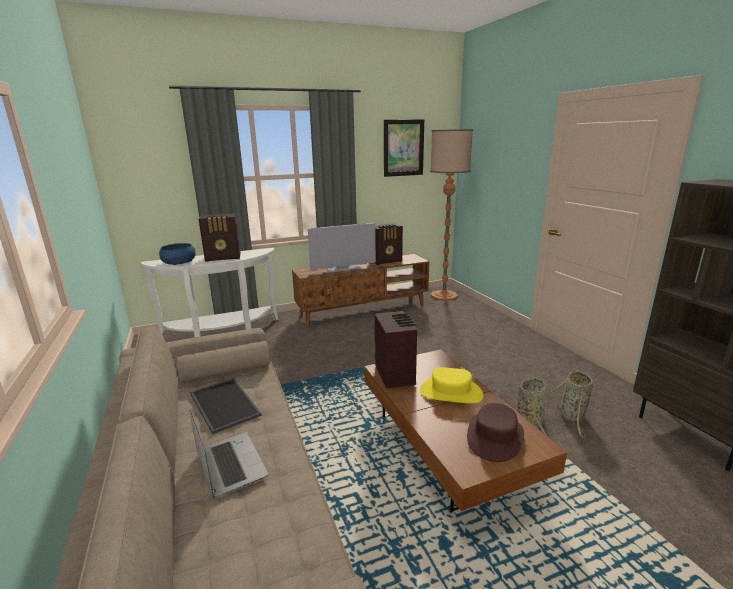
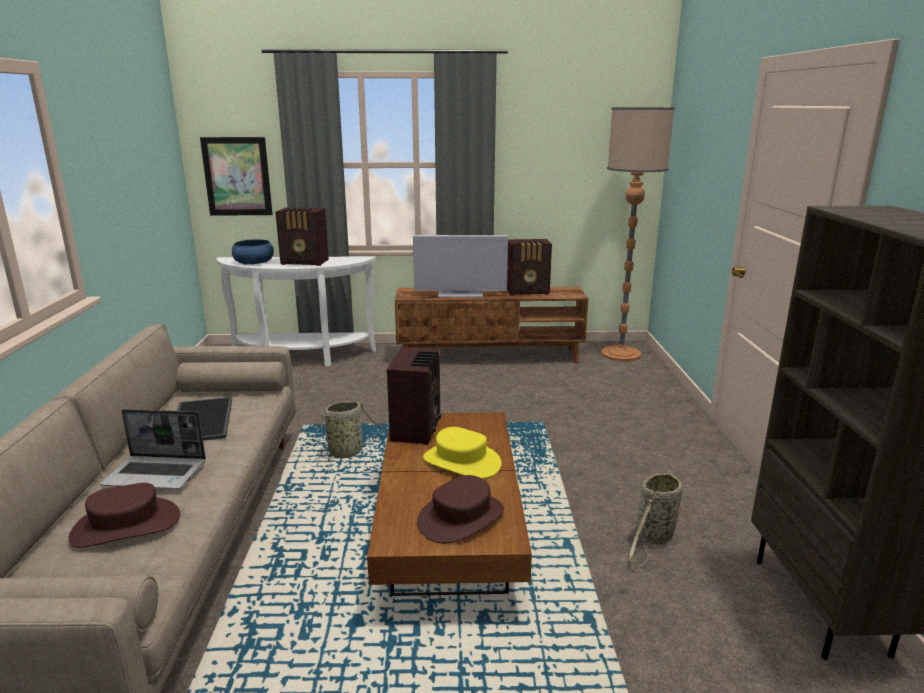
camera: 20 degrees right, 0 degrees up
(229, 464) = (157, 474): laptop -> laptop turned 105 degrees clockwise
(247, 525) = (126, 525): none -> brown hat
(403, 148) = (575, 132): picture -> picture (237, 176)
(529, 422) = (584, 530): basket -> basket (348, 452)

